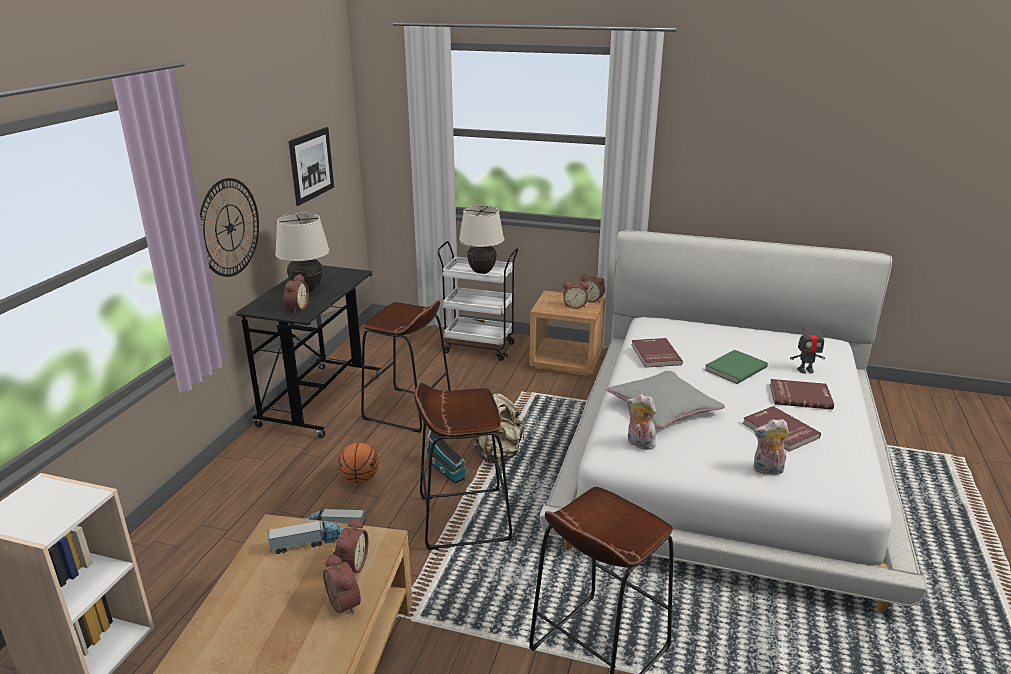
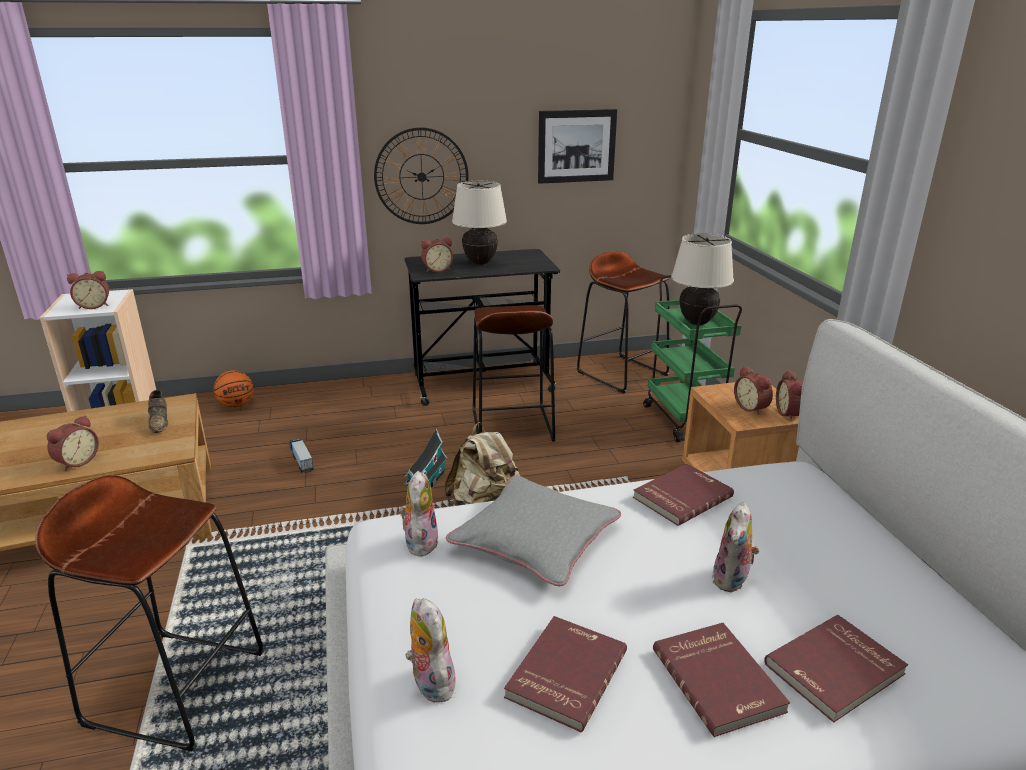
camera: 60 degrees right, 0 degrees up
(310, 543) = (160, 422): toy truck -> brown shoe
(350, 566) = (132, 449): alarm clock -> alarm clock (94, 306)
(360, 479) = (377, 445): basketball -> basketball (236, 405)
(464, 518) = (353, 521): brown stool -> brown stool (622, 373)
(480, 348) = (684, 421): white cart -> green cart
(734, 368) = (732, 580): green book -> plush toy
(805, 370) = (836, 670): toy robot -> red book

